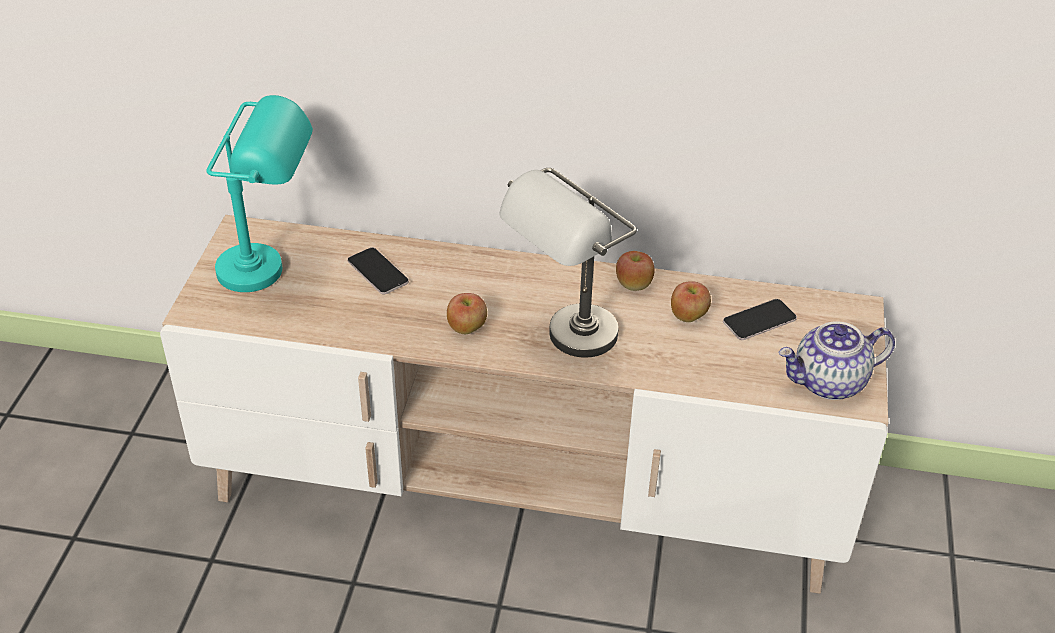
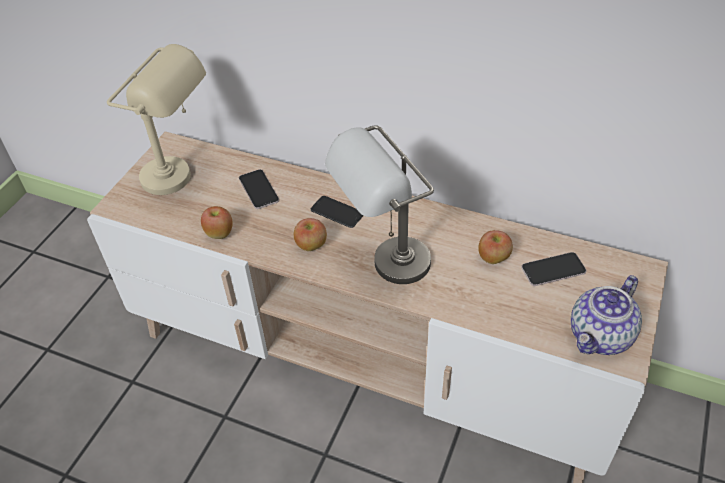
camera: 15 degrees right, 5 degrees up
(273, 271) = (182, 180): turquoise table lamp -> beige table lamp
(486, 287) = (337, 212): none -> phone
(633, 285) = (455, 225): apple -> apple (219, 233)
(829, 383) = (601, 336): teapot -> teapot turned 45 degrees counterclockwise

